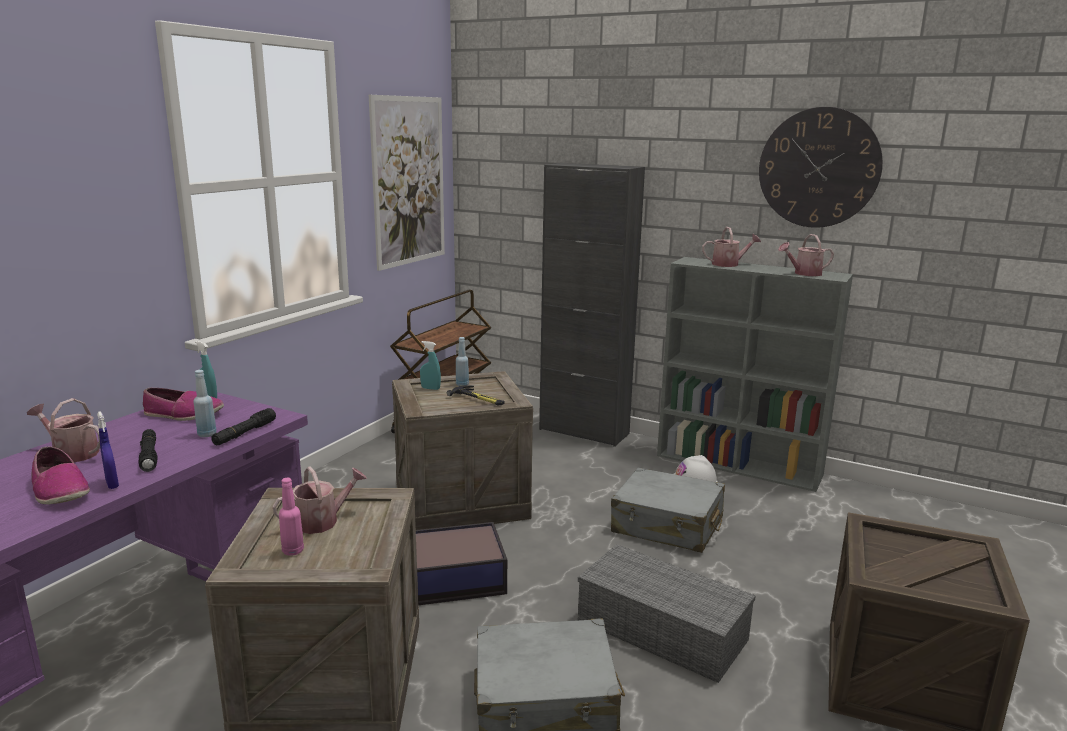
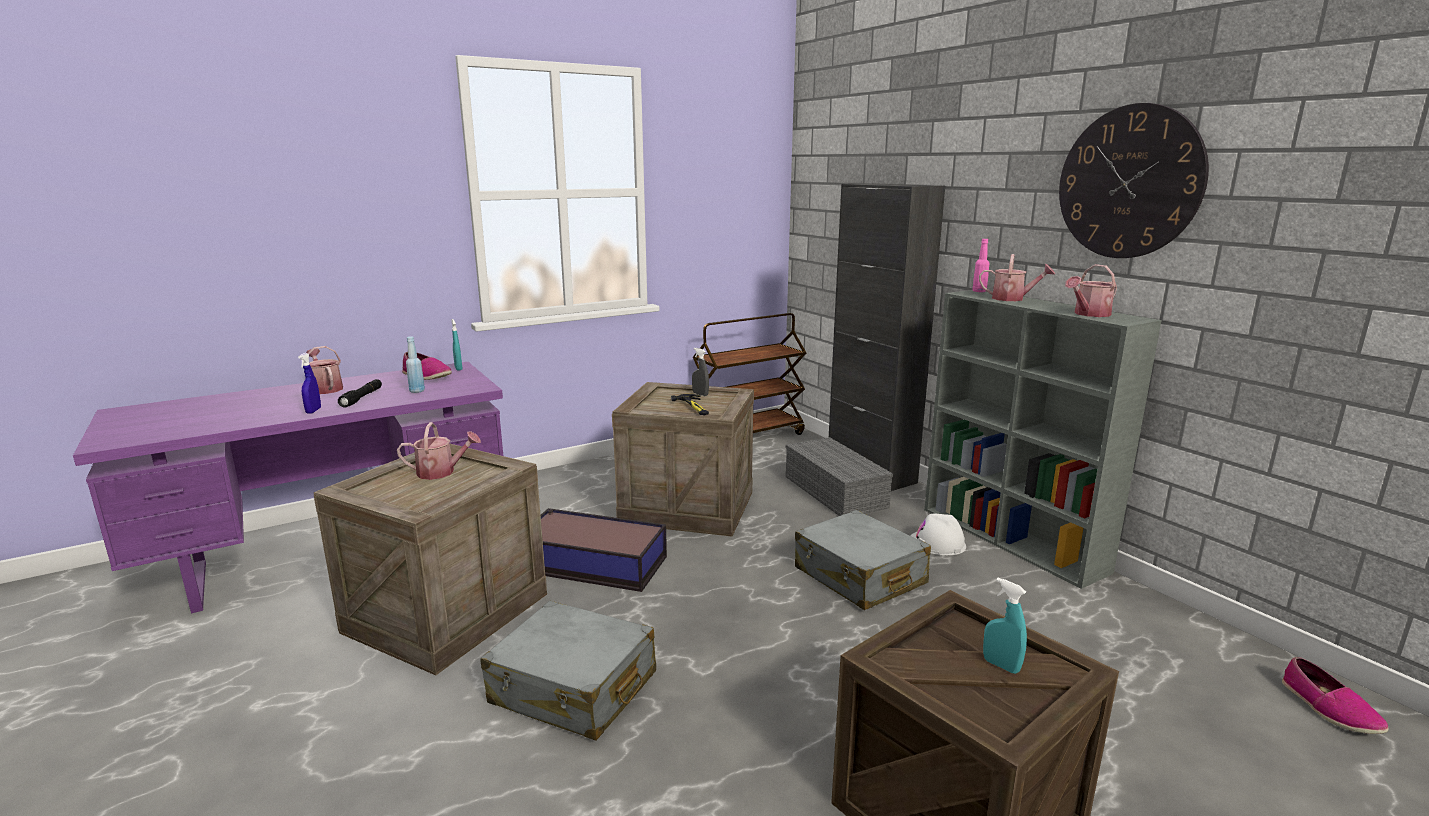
camera: 30 degrees right, 0 degrees up
(59, 490) = (282, 408): shoe -> shoe (1329, 708)
(245, 433) = (440, 394): black flashlight -> none
(293, 551) = (393, 487): pink bottle -> pink bottle (979, 291)
(409, 181) = (729, 202): picture -> none
(430, 388) = (669, 393): turquoise spray bottle -> turquoise spray bottle (1001, 665)
(462, 384) = (700, 394): blue bottle -> grey spray bottle
(664, 630) = (747, 667): grey storage box -> grey storage box (837, 492)
(804, 273) = (1089, 314): watering can -> watering can turned 45 degrees counterclockwise

